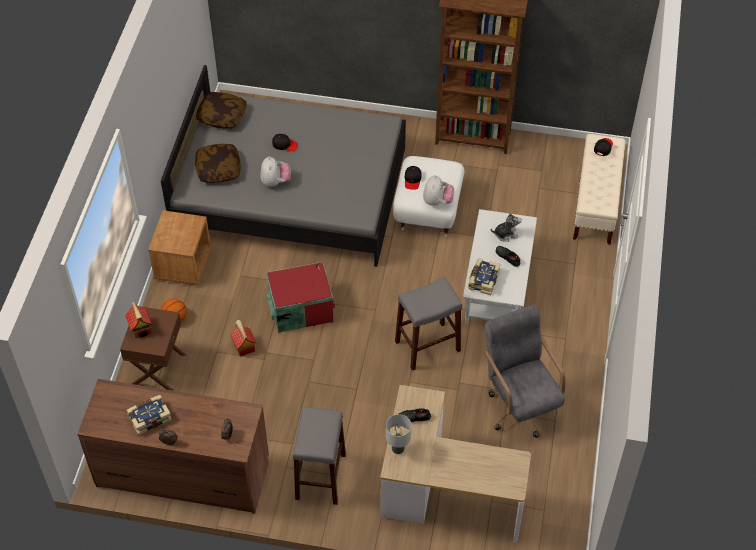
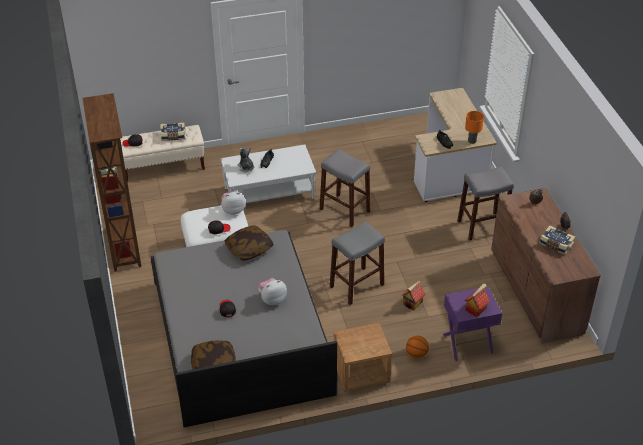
camera: 115 degrees left, 10 degrees down
(157, 369) = (468, 344): brown nightstand -> purple nightstand
(218, 169) = (280, 341): pillow -> pillow (249, 249)
(300, 308) = (356, 285): red storage box -> grey stool
(397, 449) = (472, 141): white table lamp -> orange table lamp
(483, 280) = (295, 167): book -> book (173, 136)
(518, 406) = (363, 158): grey office chair -> none

